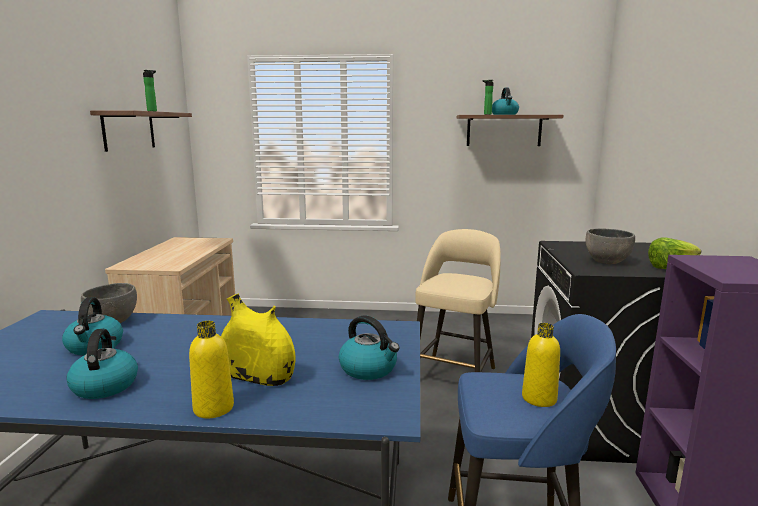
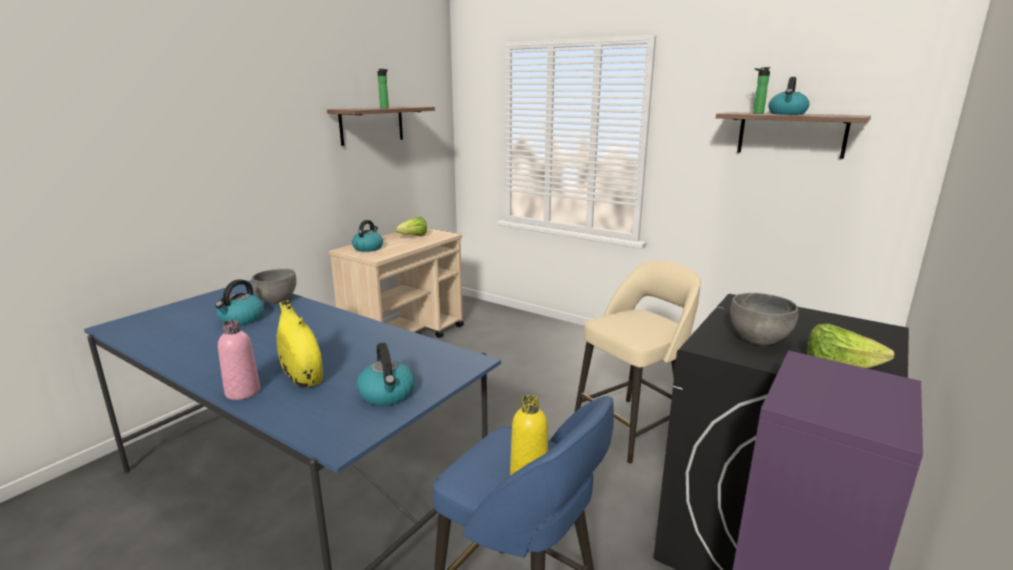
camera: 30 degrees right, 5 degrees up
(105, 385) = (209, 352): kettle -> kettle (368, 248)
(186, 245) = (413, 237): none -> lettuce
(213, 408) = (243, 392): yellow bottle -> pink bottle

